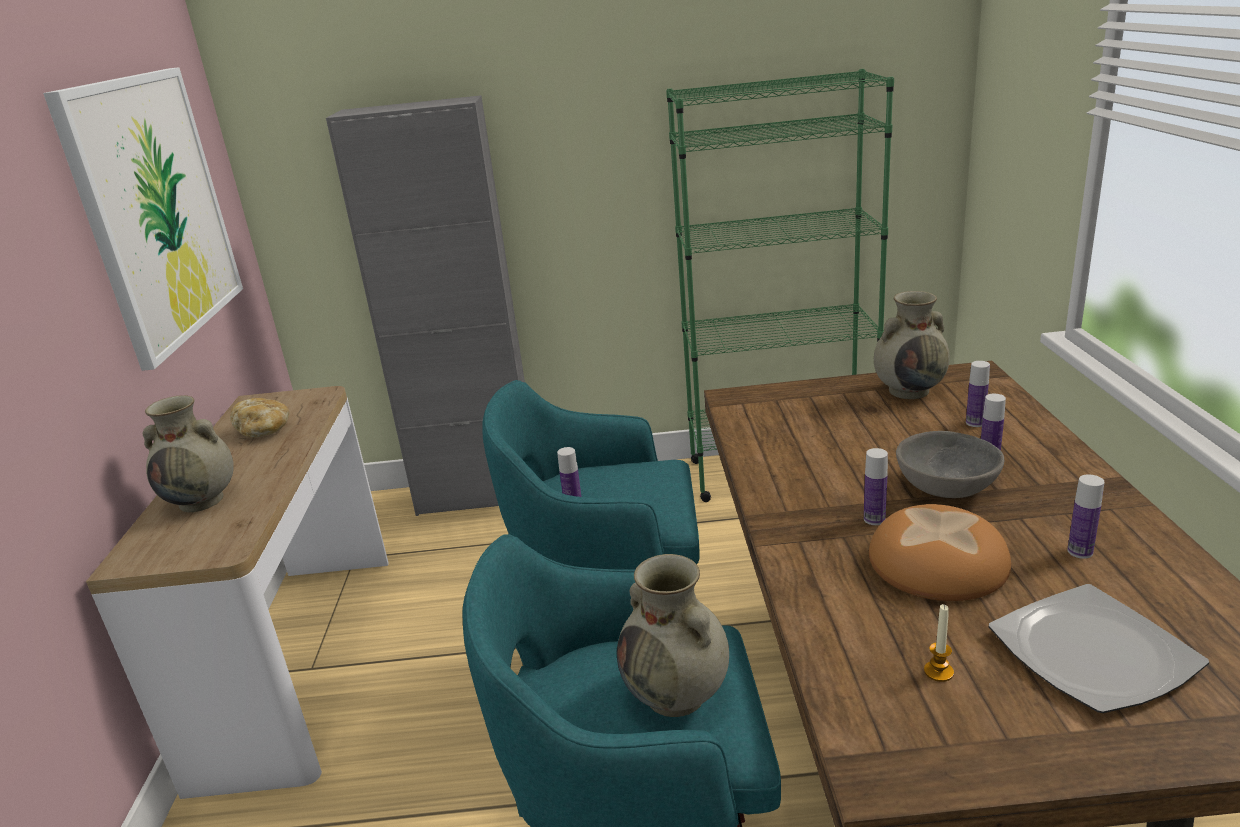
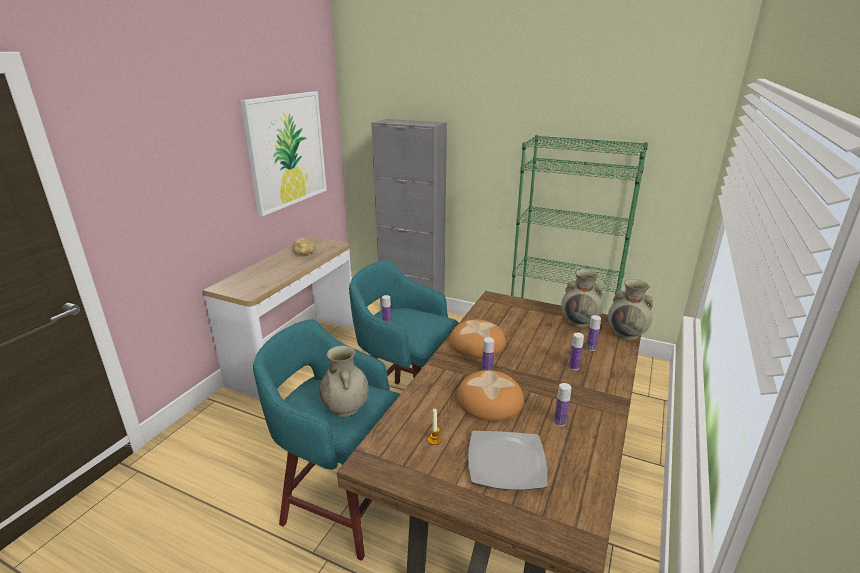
camera: 25 degrees right, 0 degrees up
(203, 500) = (260, 273): beige vase -> beige vase (626, 334)
(800, 478) = (478, 343): none -> bread
(948, 487) = (537, 371): grey bowl -> none

